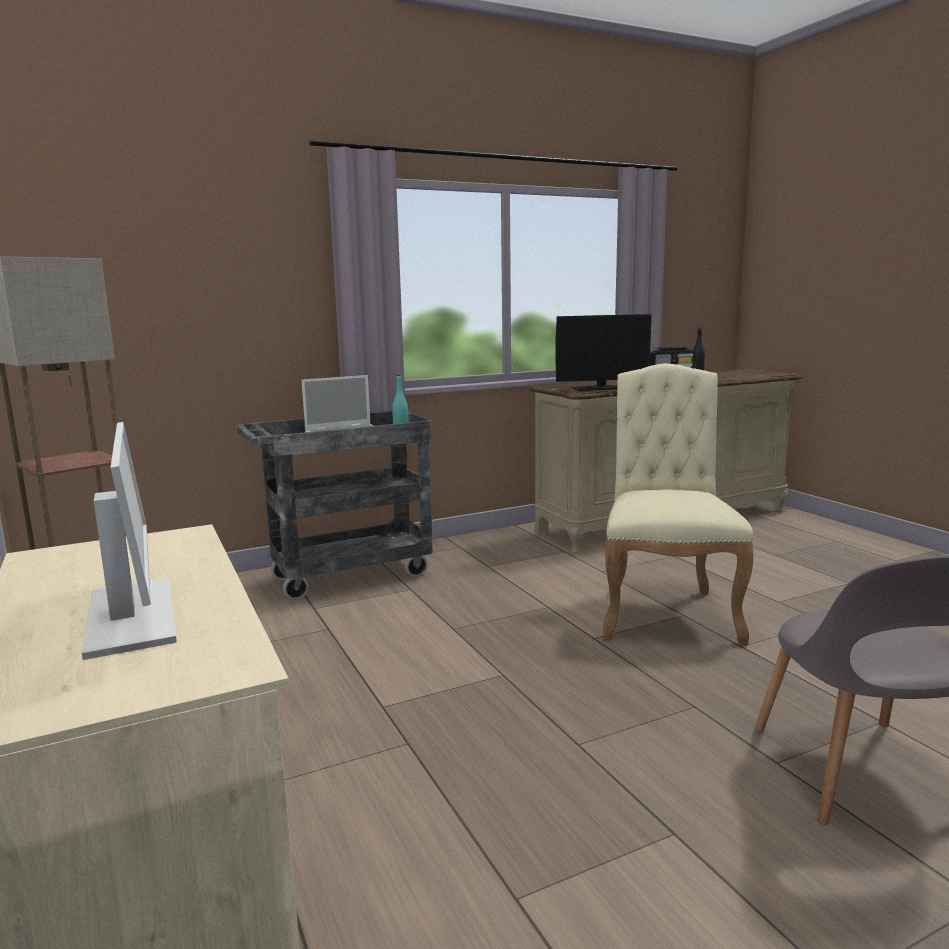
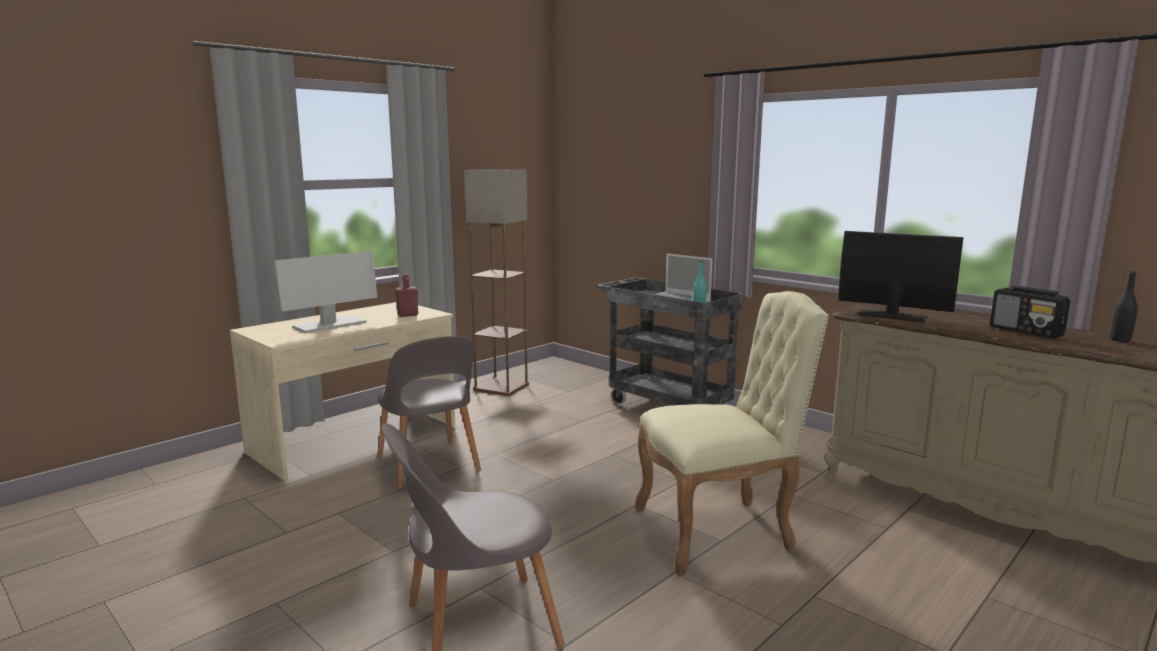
camera: 70 degrees right, 0 degrees up
(163, 551) = (408, 315): none -> red bottle
(377, 774) = (428, 465): none -> grey chair
(601, 388) = (892, 316): monitor -> monitor turned 150 degrees clockwise

